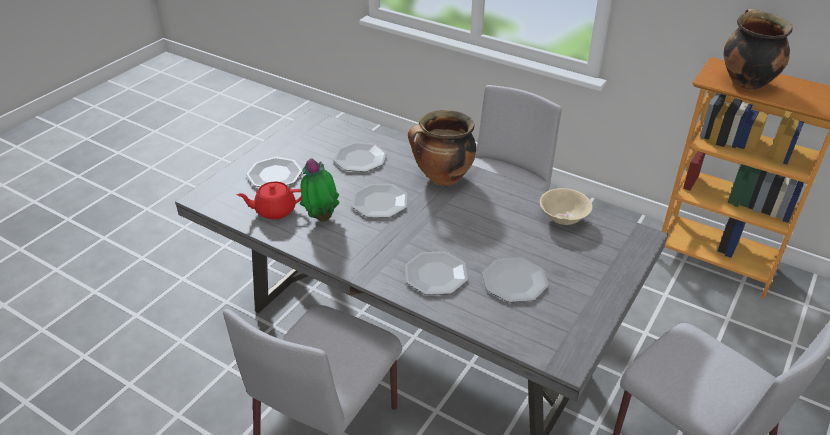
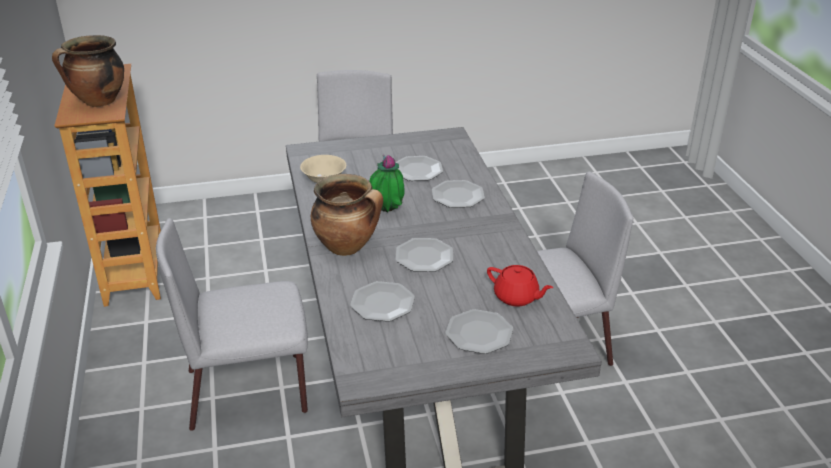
camera: 135 degrees left, 5 degrees down
(321, 217) = (485, 270): potted plant -> potted plant (386, 213)

